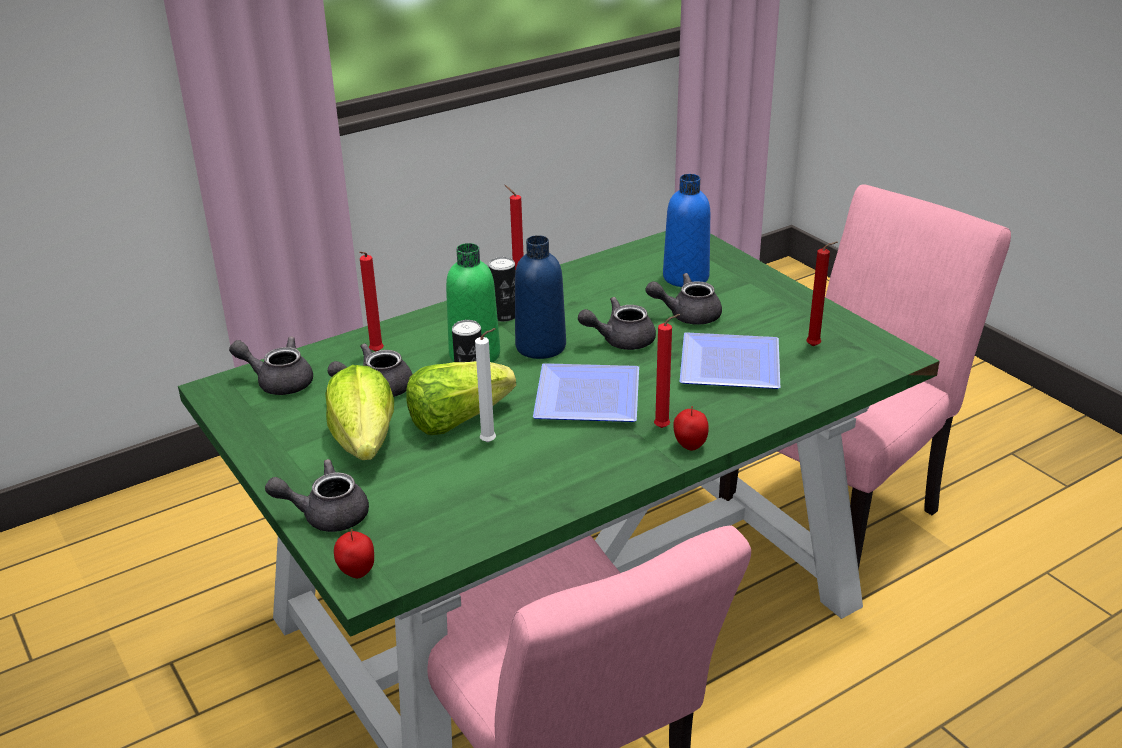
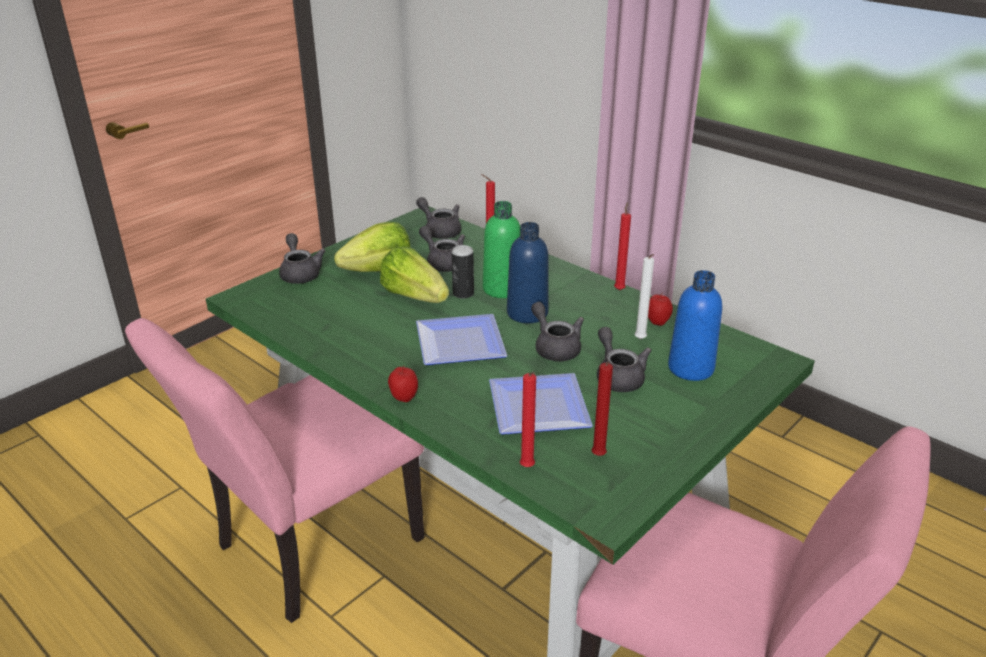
camera: 75 degrees right, 0 degrees up
(278, 381) = (440, 231): grey teapot -> grey teapot turned 45 degrees counterclockwise
(357, 573) = (245, 293): apple -> apple (657, 323)
(491, 442) = (389, 313): white candle -> white candle (640, 340)
(504, 315) = (567, 291): can -> none
(664, 428) = (428, 383): red candle -> red candle (527, 468)

